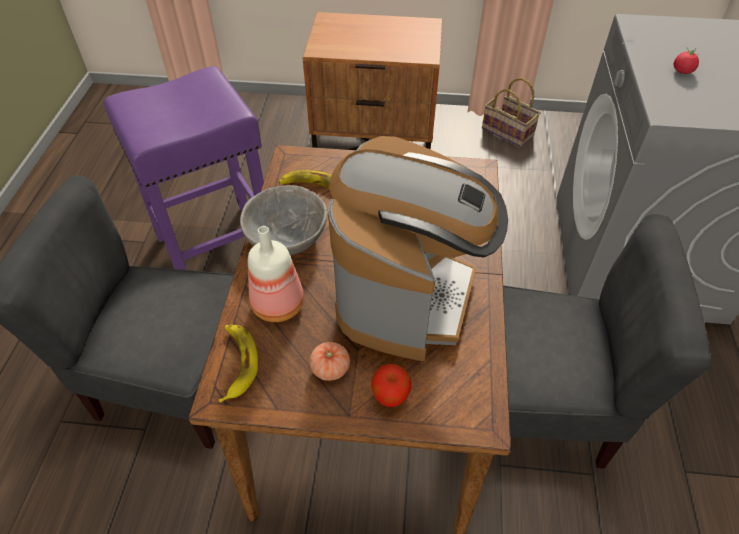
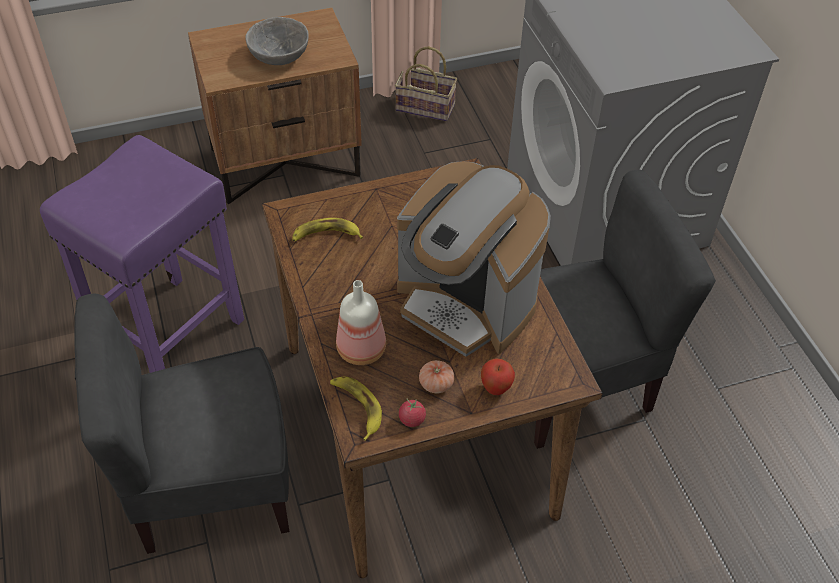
camera: 25 degrees left, 0 degrees up
(287, 237) = (331, 289): grey bowl -> grey bowl (279, 55)
(407, 295) = (465, 304): coffee machine -> coffee machine turned 135 degrees clockwise
(682, 71) = (609, 33): tomato -> tomato (412, 419)

